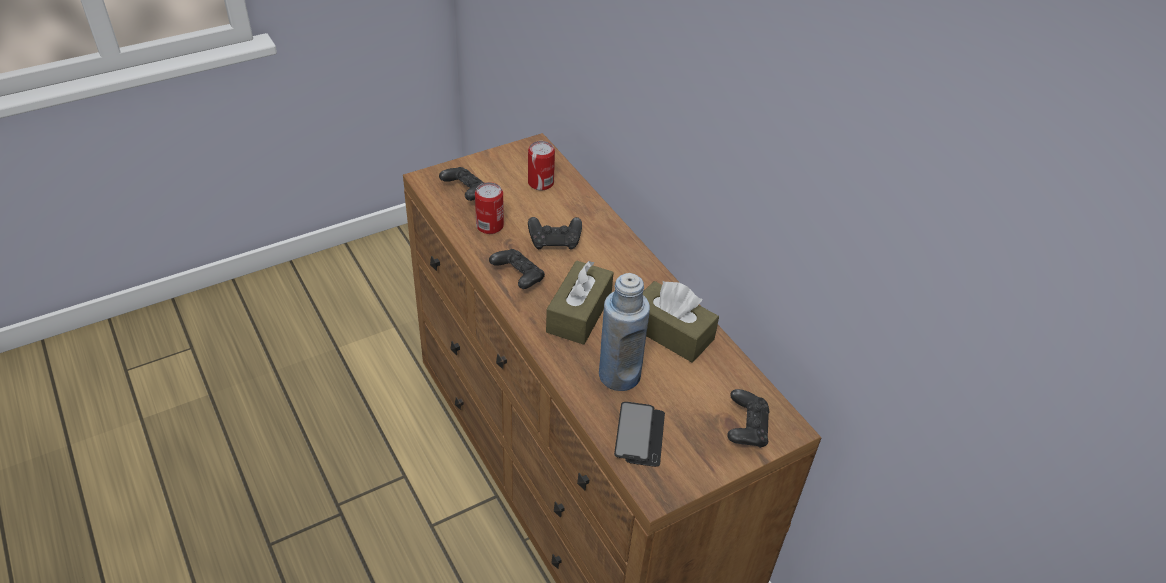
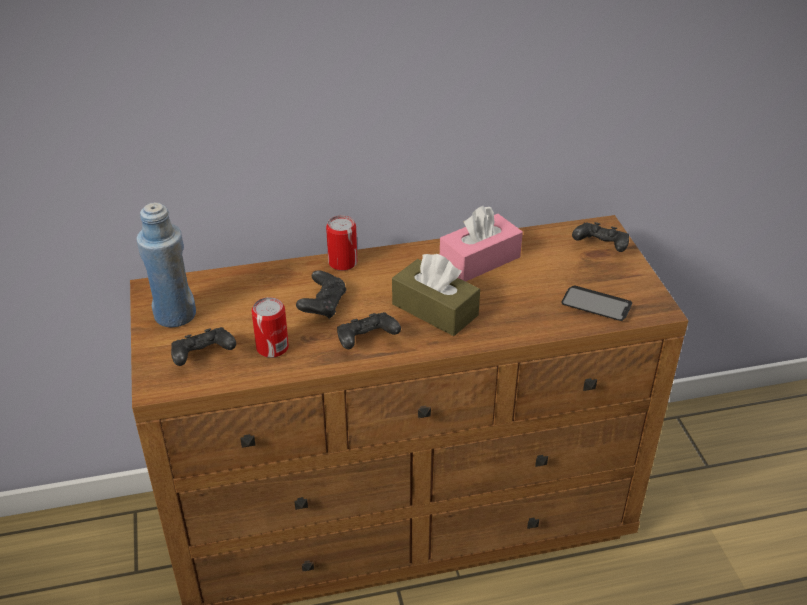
camera: 70 degrees left, 5 degrees down
(540, 183) = (220, 297): can -> can (343, 262)
(619, 375) = (523, 301): blue bottle -> blue bottle (175, 315)
(671, 332) = (479, 260): brown tissue box -> pink tissue box

